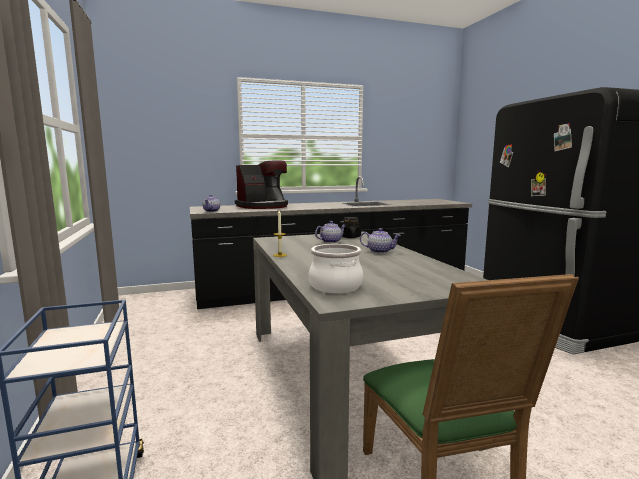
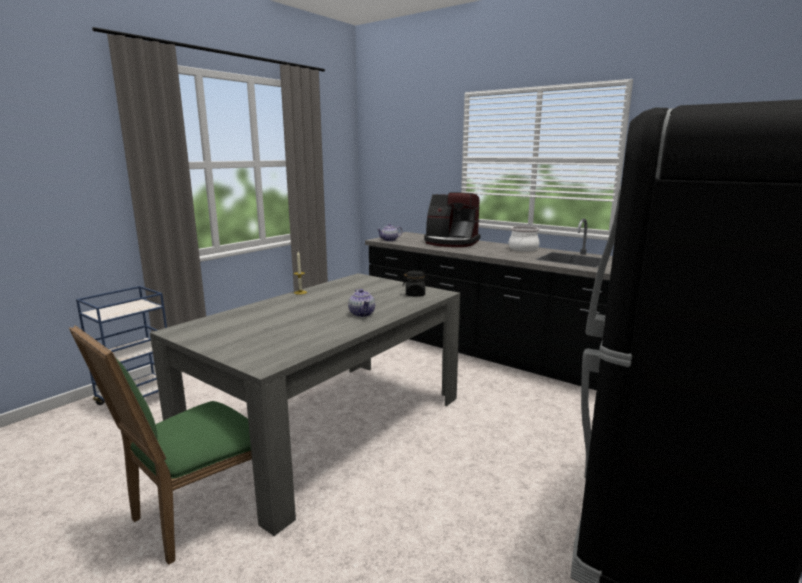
camera: 55 degrees right, 5 degrees up
(330, 241) = (380, 293): teapot -> none
(336, 286) = (218, 323): cooking pot -> cooking pot (523, 249)

